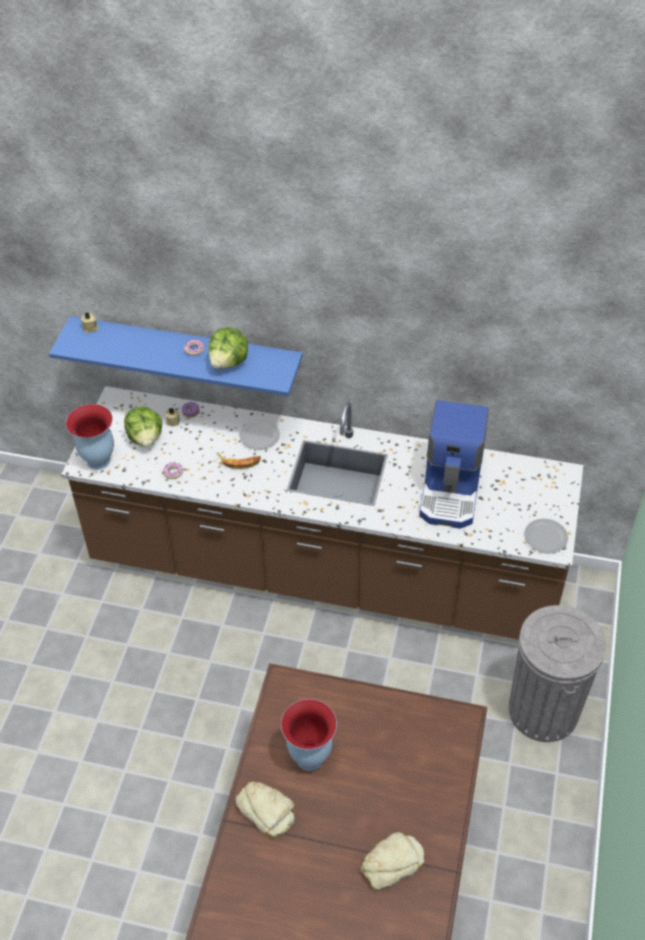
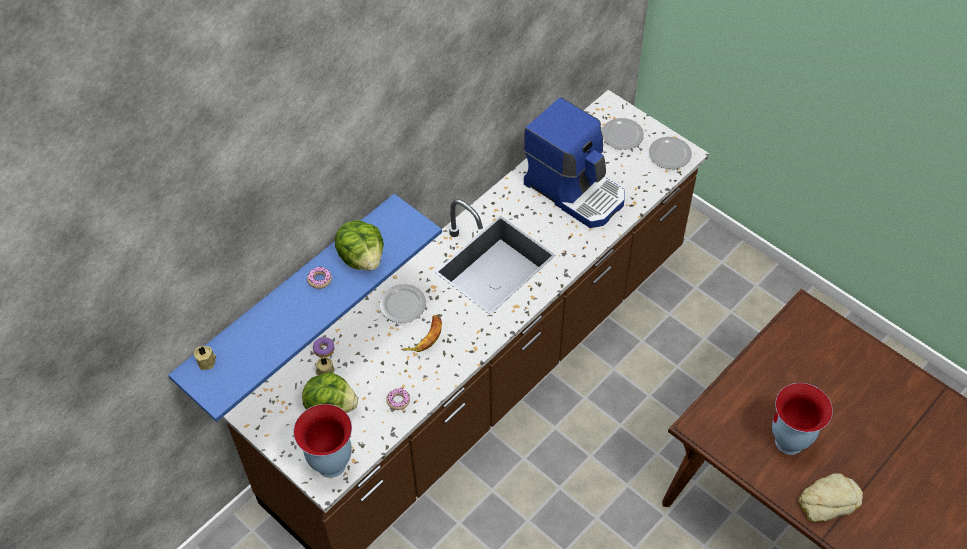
camera: 60 degrees left, 5 degrees up
(391, 863) = (919, 429): bread -> none
(538, 495) = (621, 135): none -> plate
(543, 710) = (730, 286): grey trash can -> none

